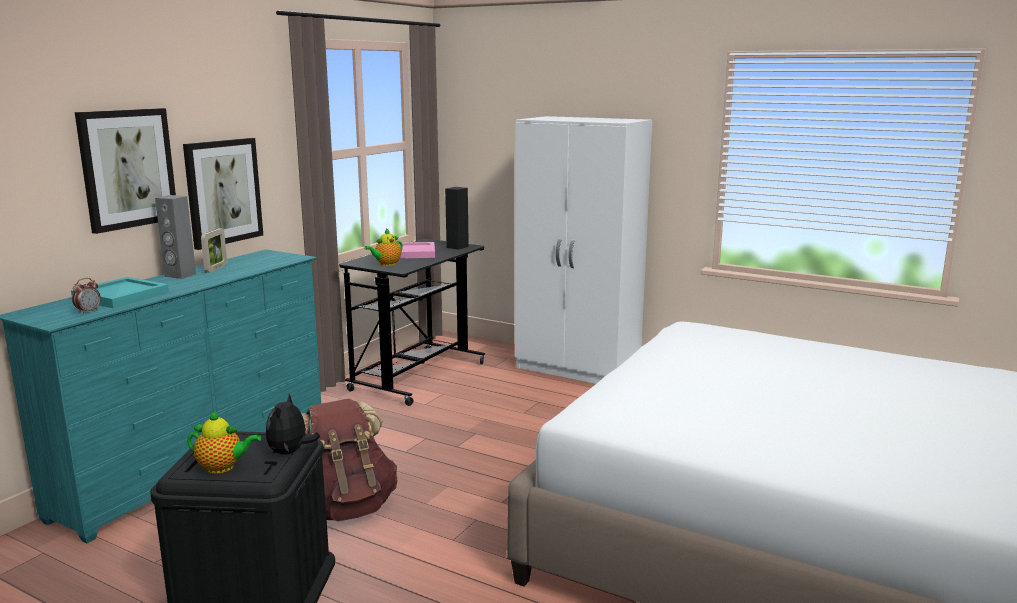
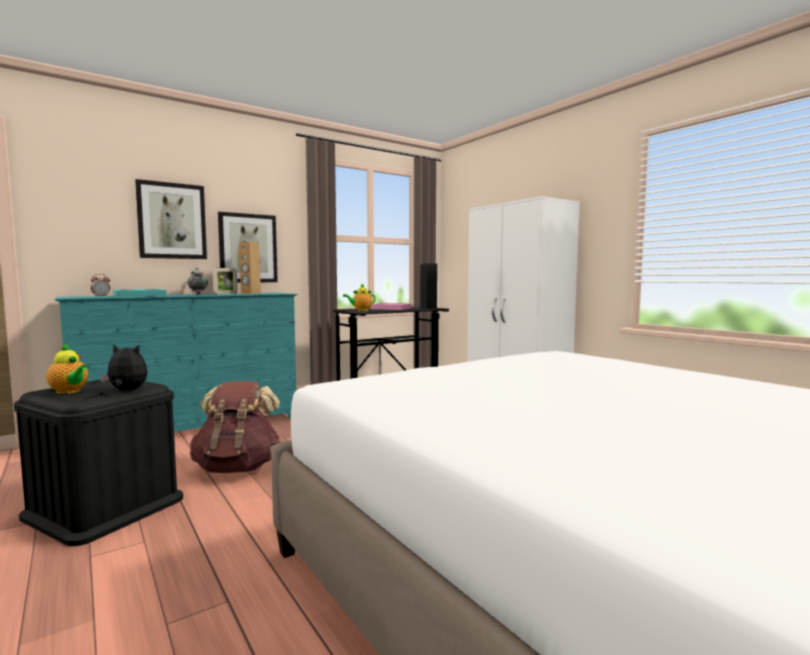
camera: 25 degrees right, 10 degrees down
(180, 275) = (197, 294): grey speaker -> teapot
(247, 262) = (250, 293): none -> brown speaker
(290, 452) = (127, 390): plush toy -> plush toy turned 60 degrees clockwise

